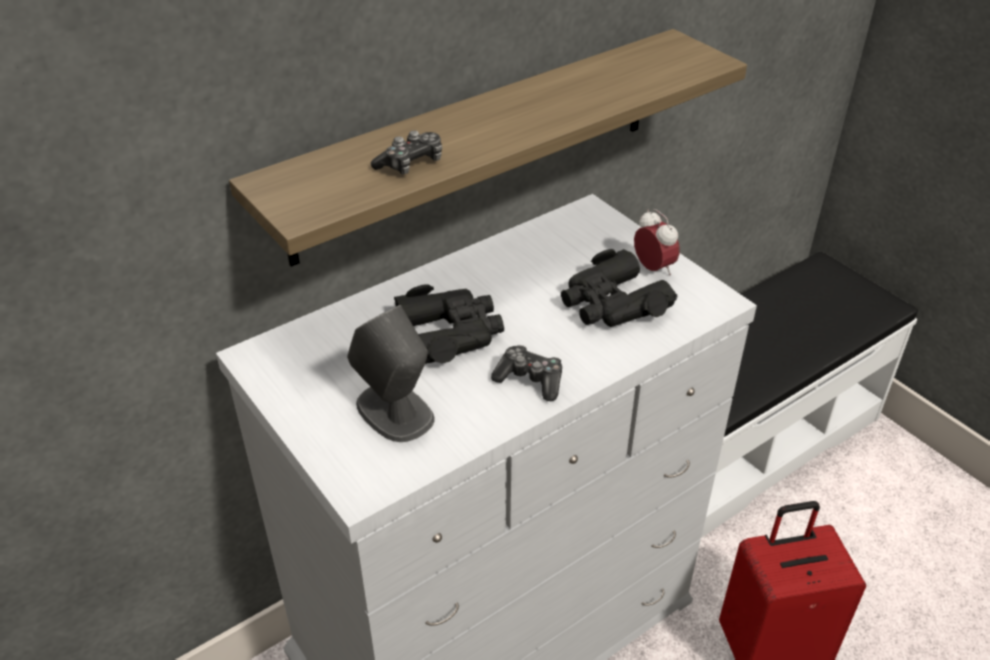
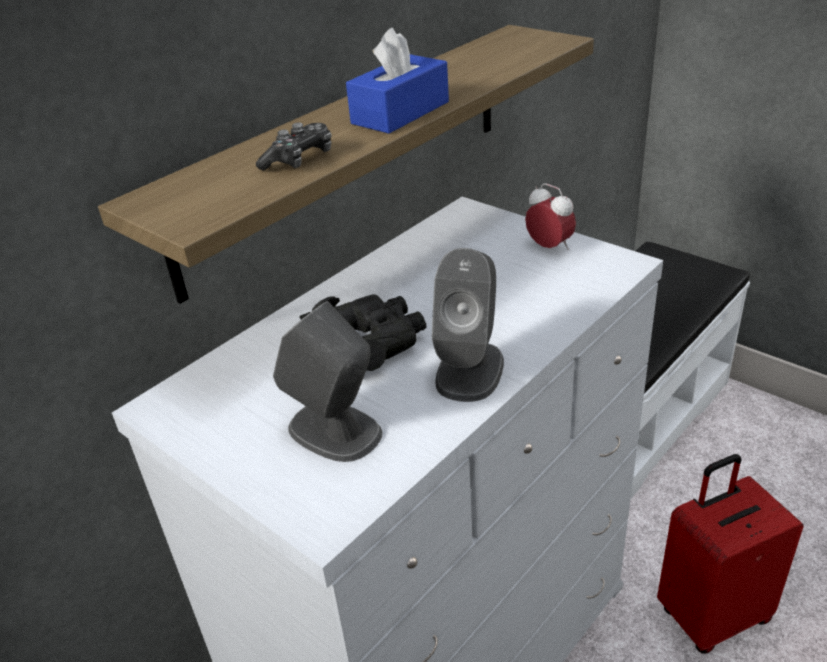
camera: 10 degrees left, 5 degrees down
(520, 126) = (400, 113): none -> blue tissue box
(530, 380) = (470, 370): game controller -> grey speaker
(612, 303) = (523, 284): black binoculars -> none

